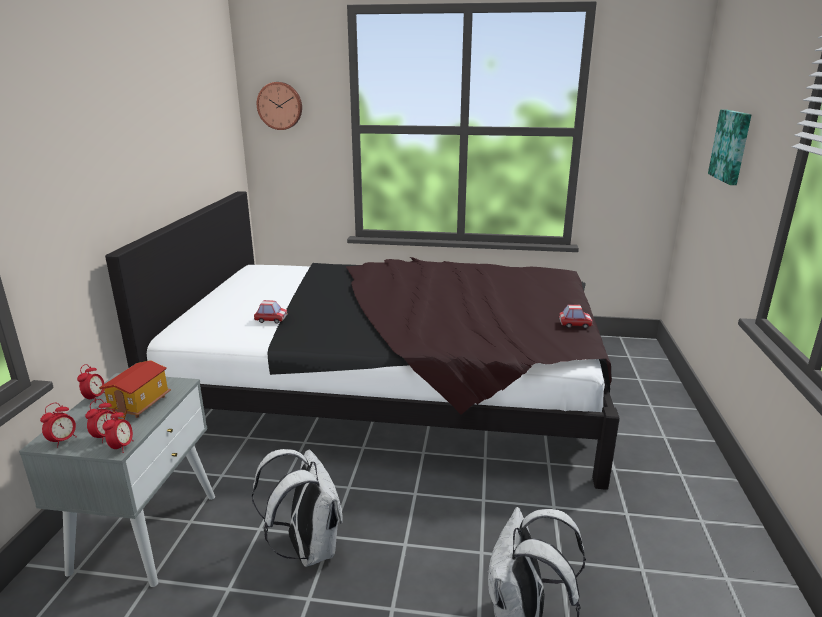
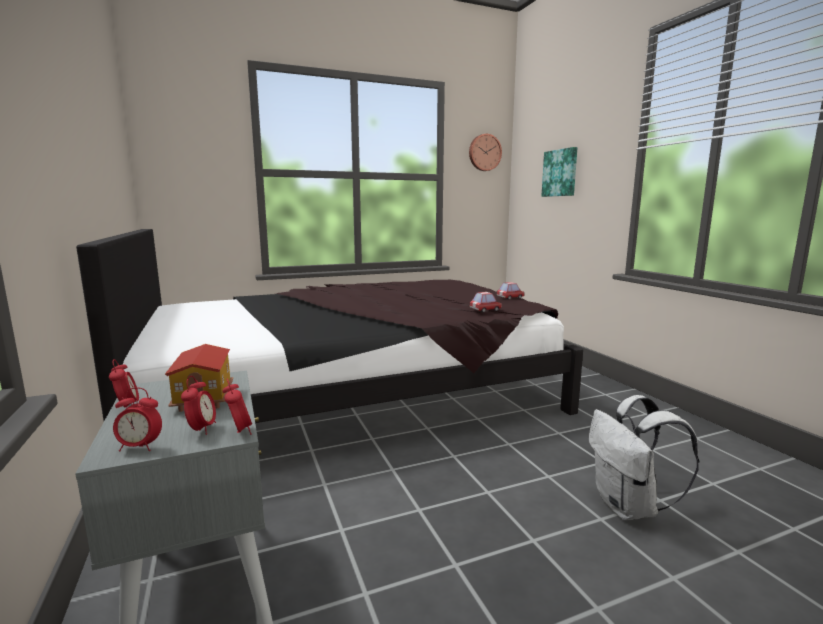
camera: 30 degrees left, 10 degrees down
(63, 441) = (140, 447): alarm clock -> alarm clock turned 90 degrees clockwise
(271, 319) = (254, 328): toy car -> toy car (485, 310)
(280, 106) = (178, 148): wall clock -> wall clock (484, 152)
(307, 548) = (408, 526): white backpack -> none

